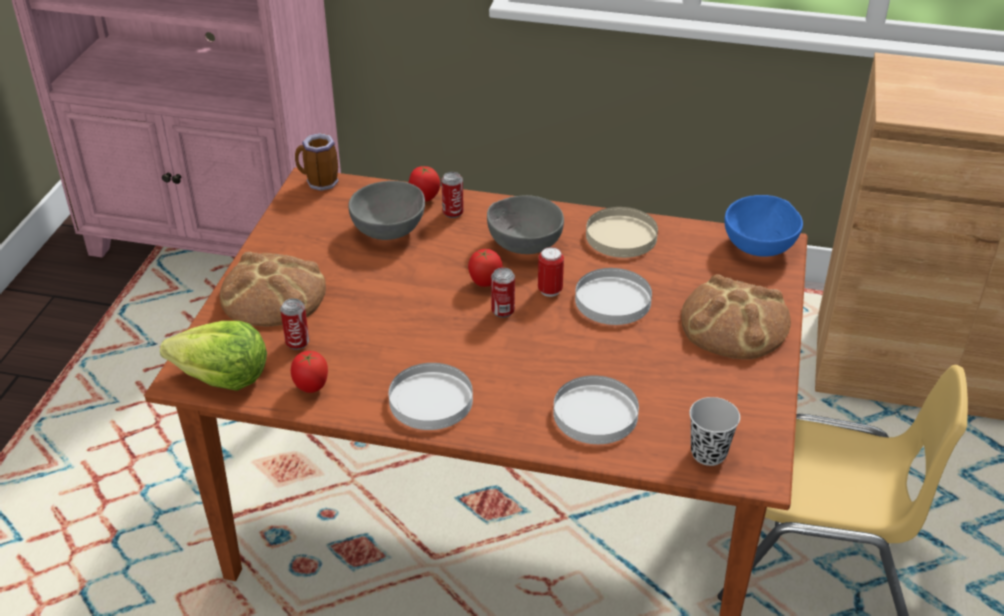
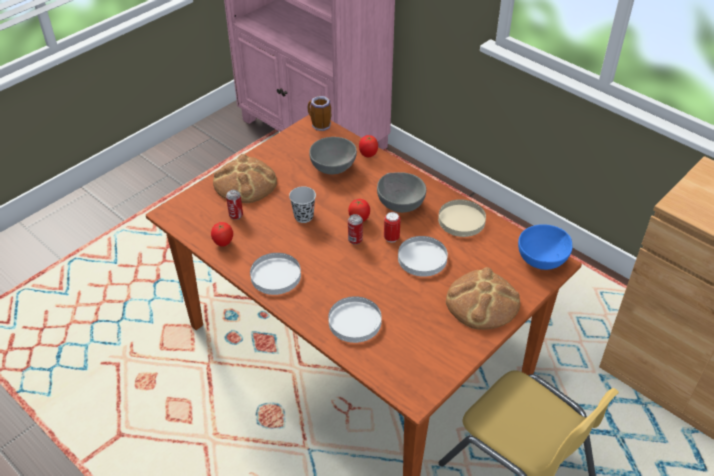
camera: 30 degrees right, 5 degrees up
(222, 377) = (186, 220): lettuce -> none
(453, 212) = (376, 169): can -> none
(708, 453) = (397, 373): black cup -> black cup (303, 217)

